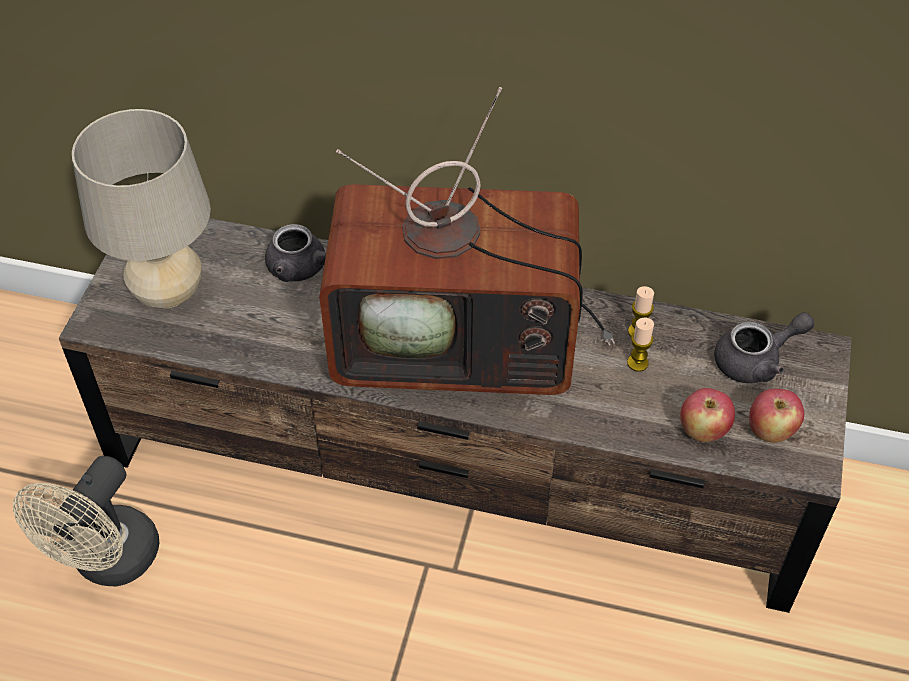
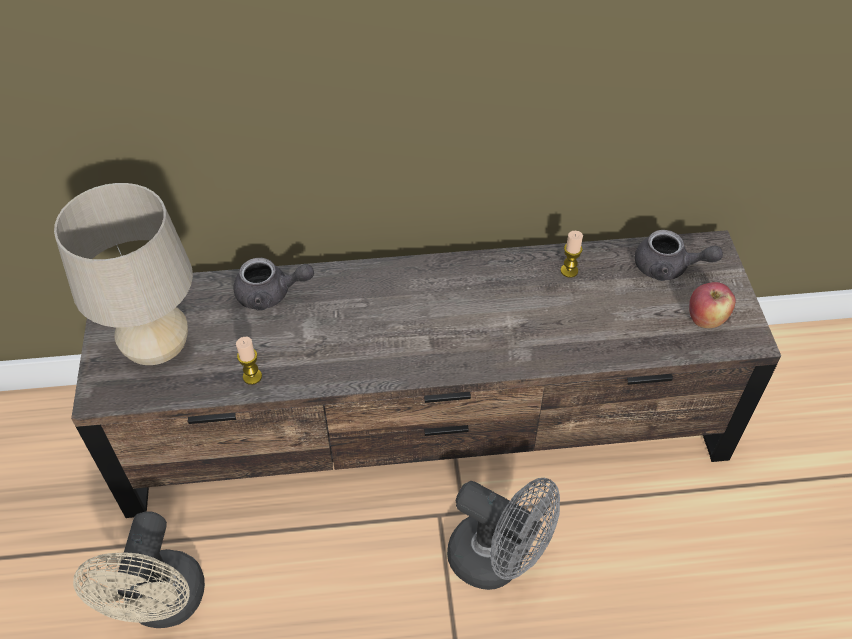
camera: 20 degrees left, 0 degrees up
(462, 342) = (433, 318): television -> none
(469, 634) = (498, 560): none -> grey fan
(637, 363) = (580, 295): candle -> candle (252, 376)
(702, 430) = (656, 334): apple -> none
(756, 361) = (668, 268): grey teapot -> grey teapot turned 60 degrees clockwise

